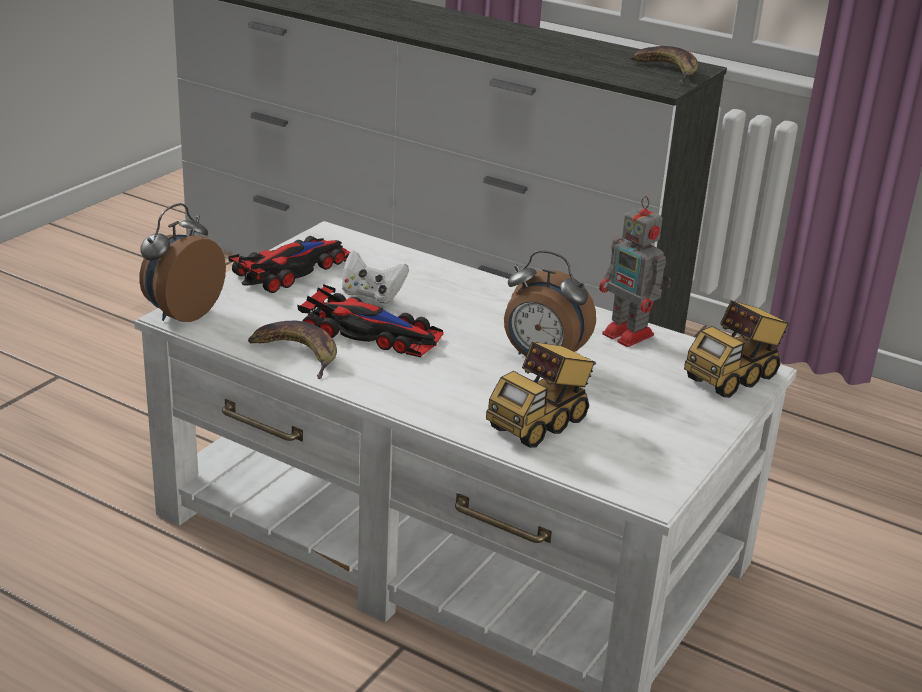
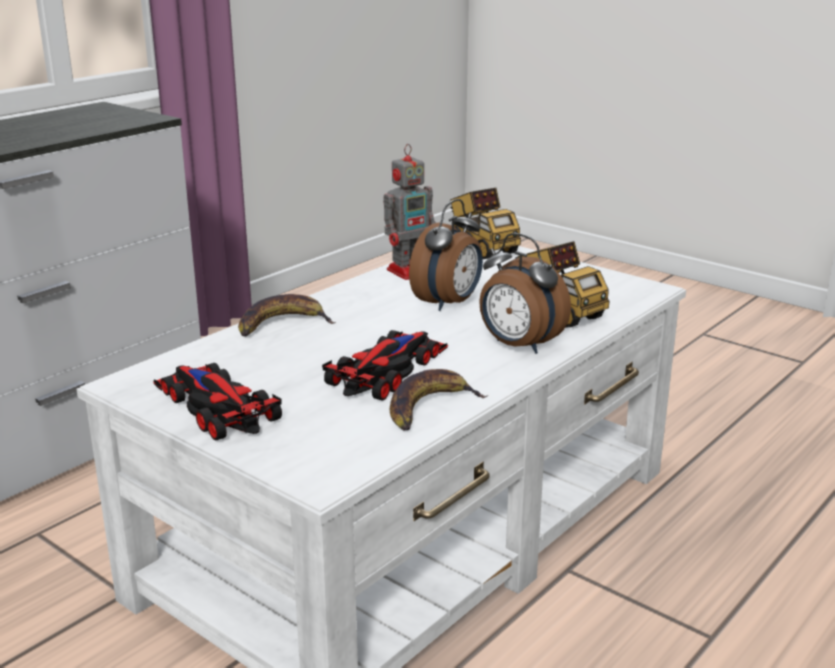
camera: 80 degrees left, 5 degrees down
(181, 313) = (314, 477): alarm clock -> alarm clock (518, 346)
(372, 295) = (301, 366): white game controller -> none
(667, 70) = (99, 114): banana -> banana (282, 324)

